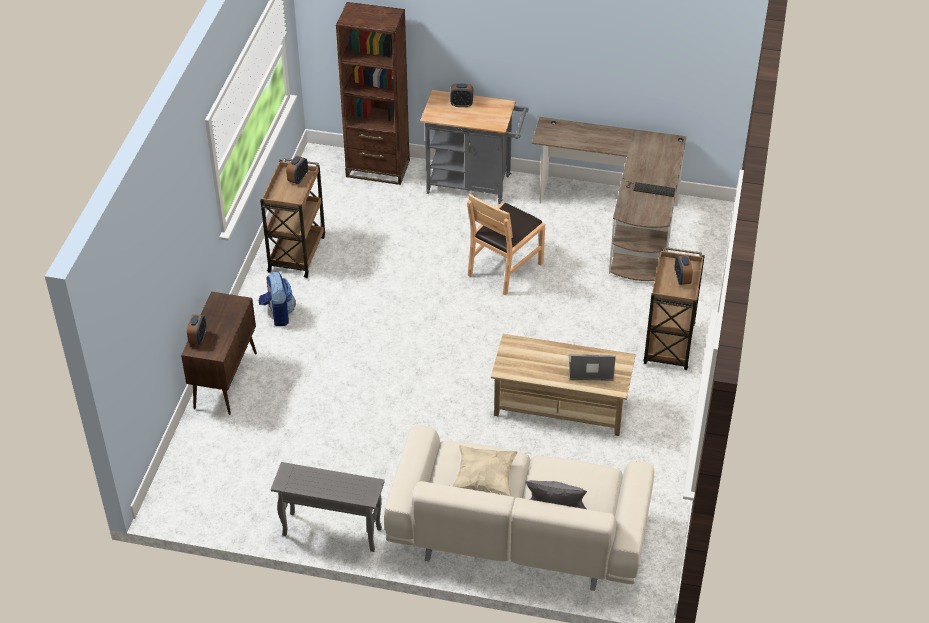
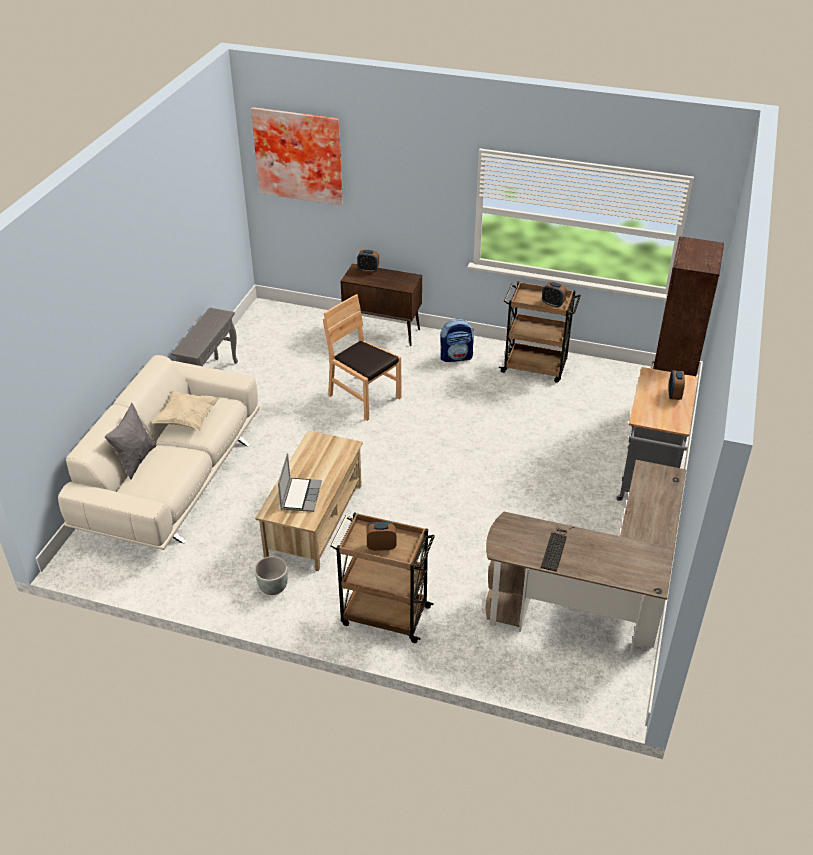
camera: 95 degrees right, 5 degrees down
(132, 301) = (299, 155): none -> picture
(504, 268) = (513, 496): brown chair -> brown chair (364, 397)
(654, 423) = (273, 588): none -> grey planter

